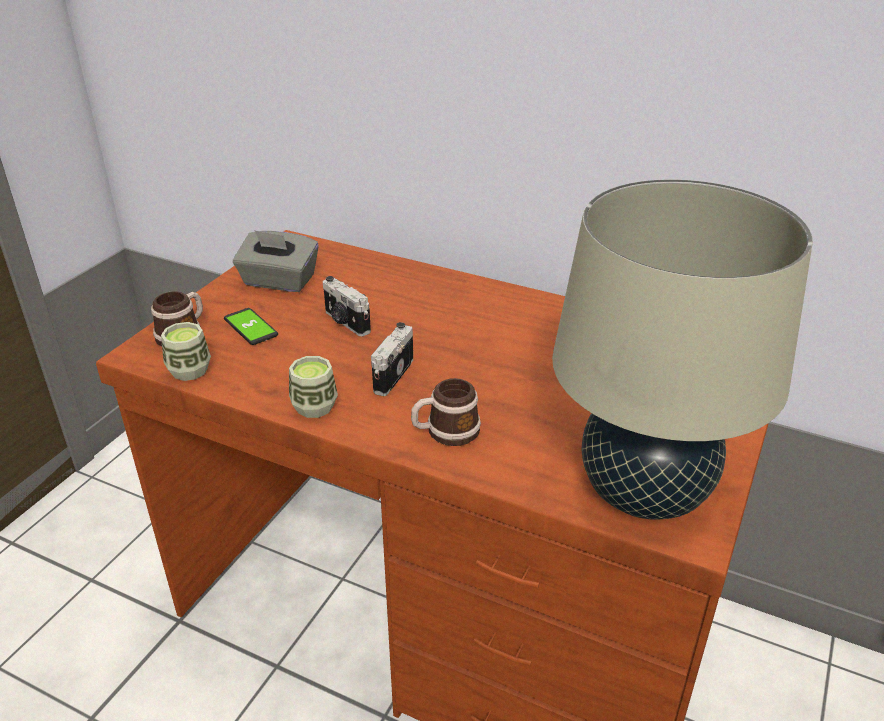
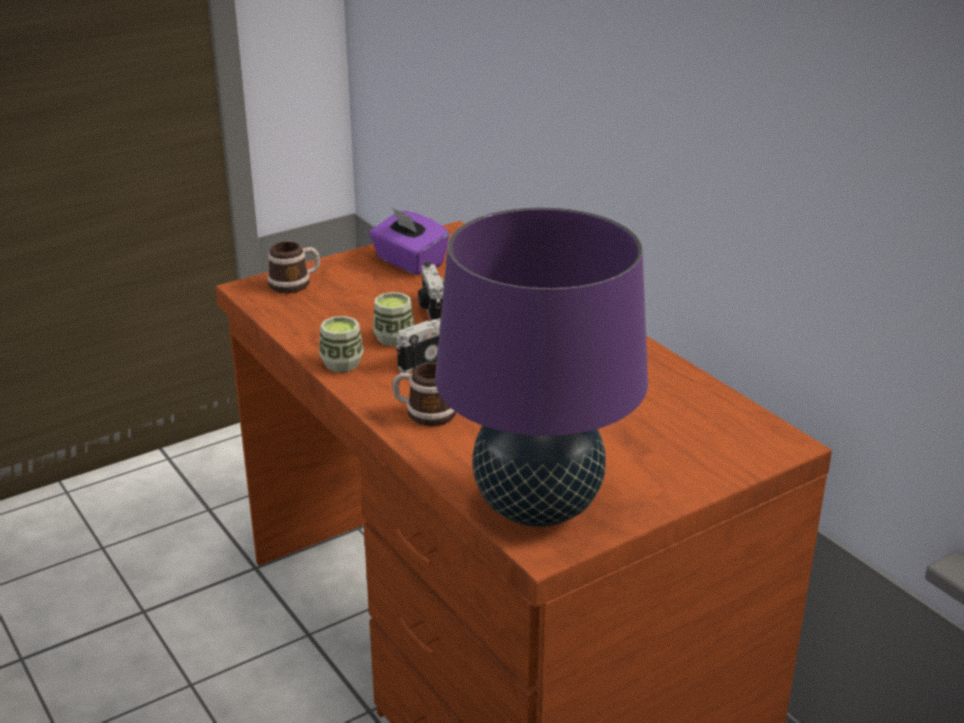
camera: 30 degrees right, 5 degrees down
(189, 370) = (275, 311): cup -> cup (394, 338)
(251, 327) = (351, 292): phone -> none
(279, 281) = (409, 262): grey tissue box -> purple tissue box
(644, 493) = (537, 507): beige table lamp -> purple table lamp

